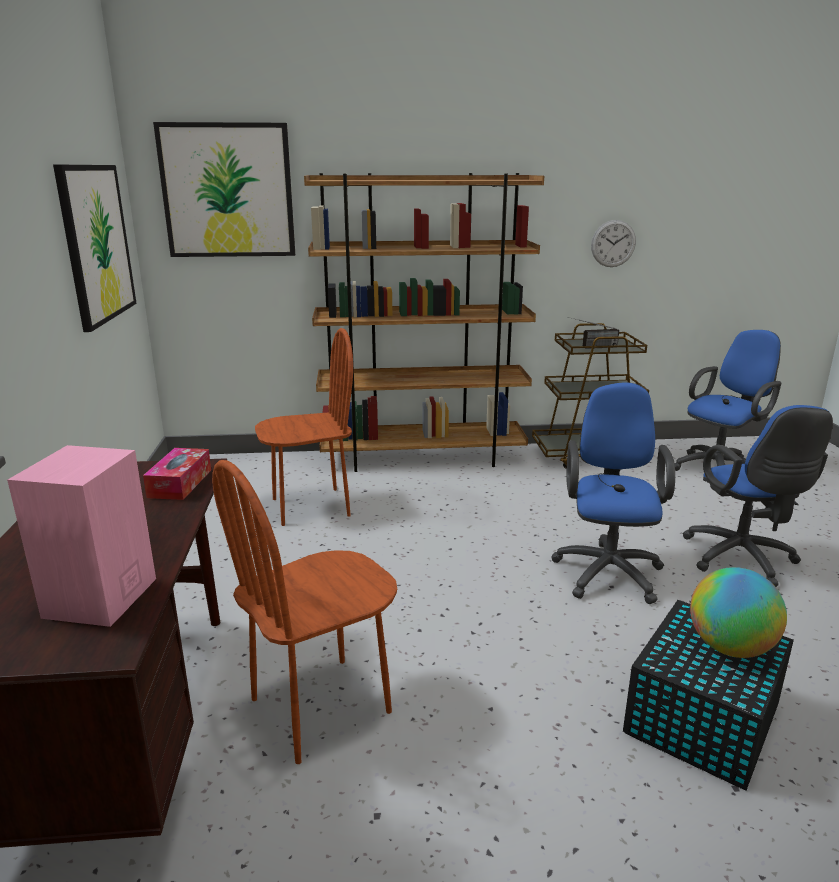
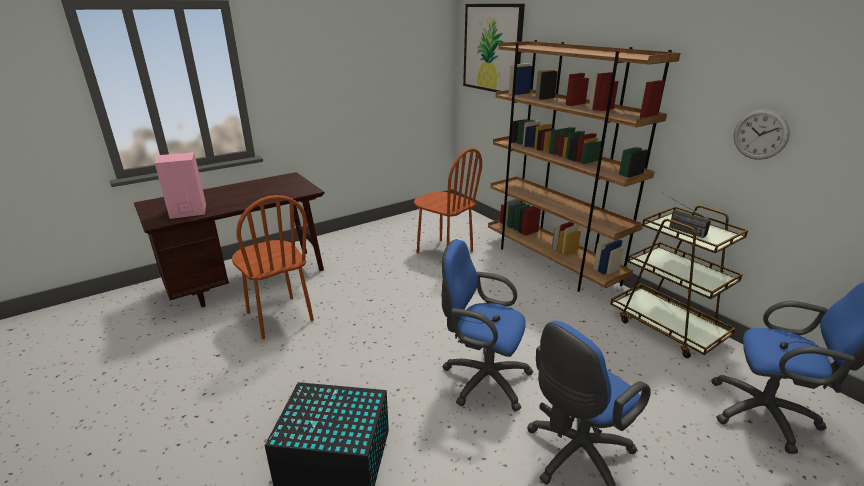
camera: 60 degrees right, 5 degrees up
(96, 243) = (397, 73): picture -> none
(180, 483) = (289, 192): tissue box -> none
(321, 706) = (279, 317): brown chair -> brown chair turned 150 degrees counterclockwise
(607, 570) = (482, 379): blue office chair -> blue office chair turned 135 degrees counterclockwise
(729, 647) = (338, 422): globe -> none

